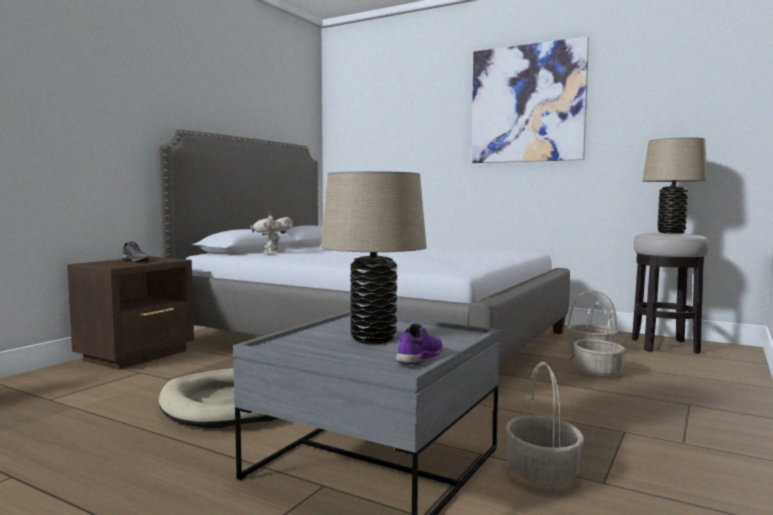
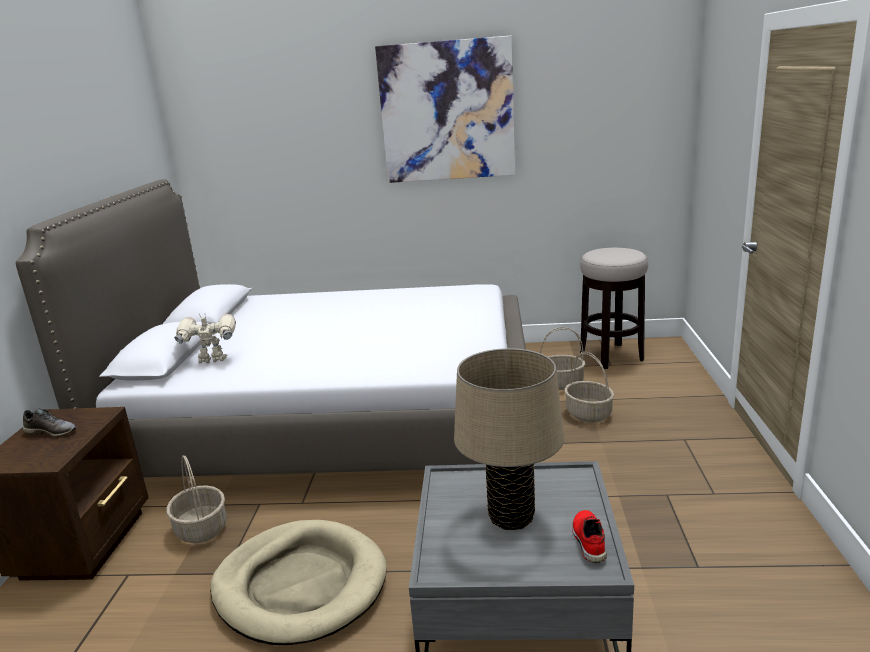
camera: 25 degrees left, 15 degrees up
(272, 253) = (212, 361): toy robot -> toy robot turned 90 degrees counterclockwise
(418, 358) = (588, 541): purple shoe -> red shoe
(541, 471) = (648, 572): basket -> basket (201, 529)
(671, 232) = (615, 253): beige table lamp -> none

